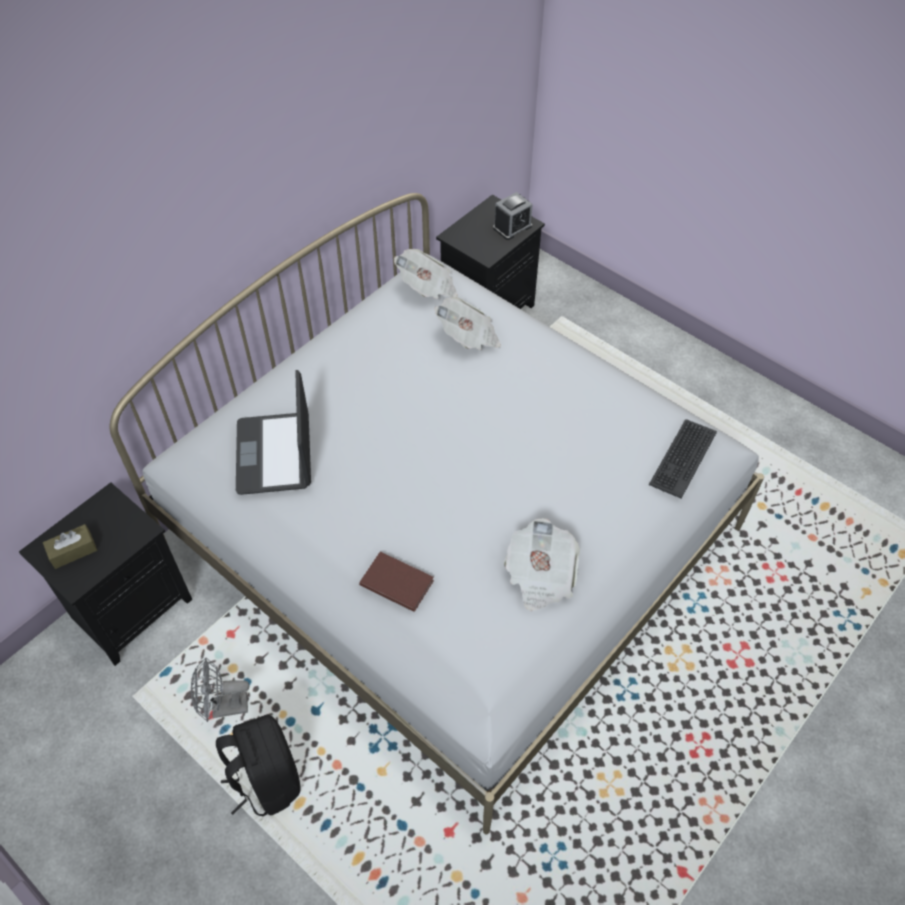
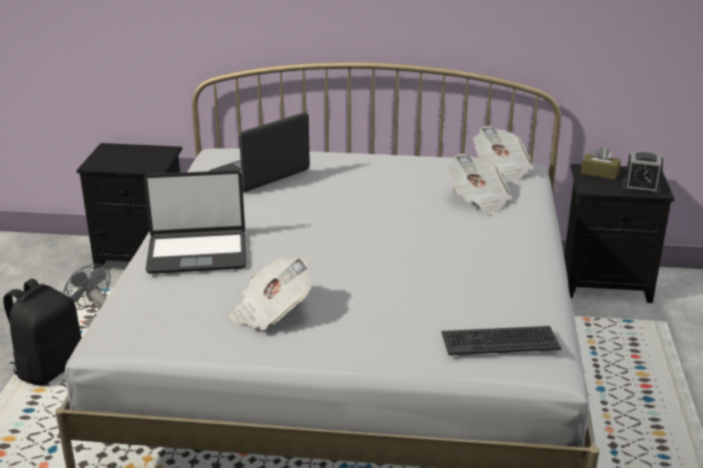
camera: 55 degrees right, 25 degrees down
(73, 551) = (116, 156): brown tissue box -> brown tissue box (599, 173)
(397, 581) = (197, 253): brown book -> laptop

